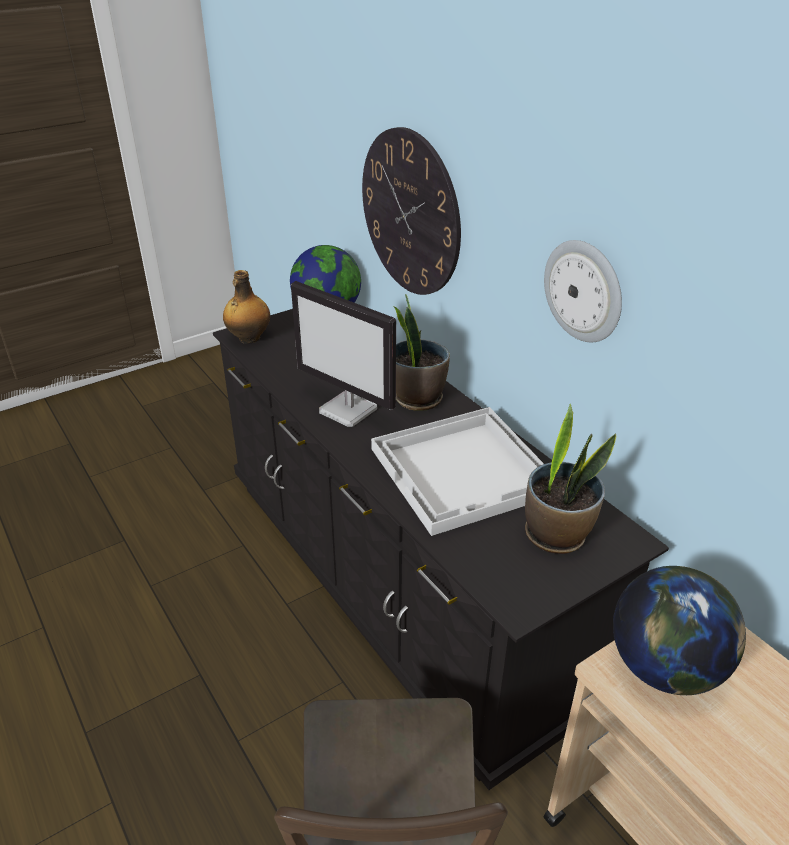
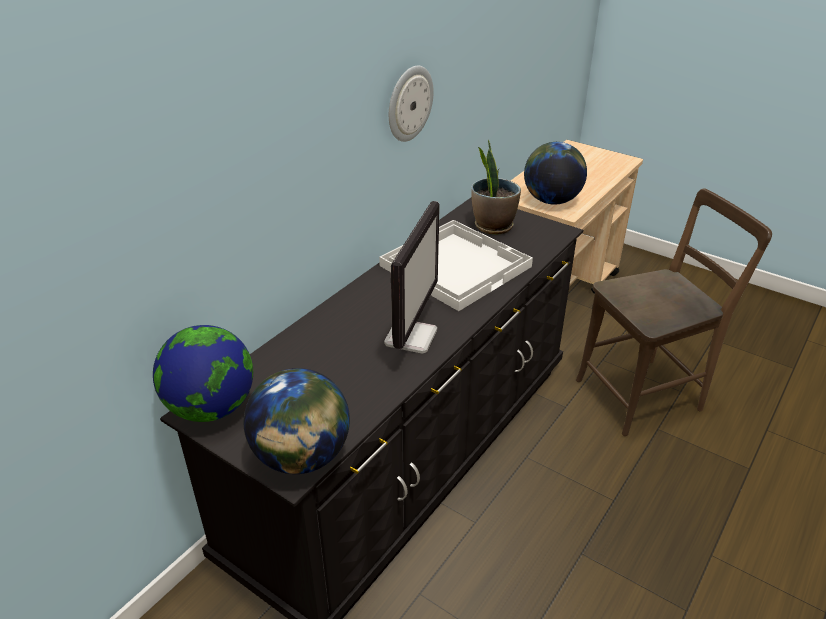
camera: 110 degrees left, 0 degrees up
(249, 339) = (302, 457): bottle -> globe
(410, 213) = (253, 195): wall clock -> none
(417, 398) = (371, 303): potted plant -> none

